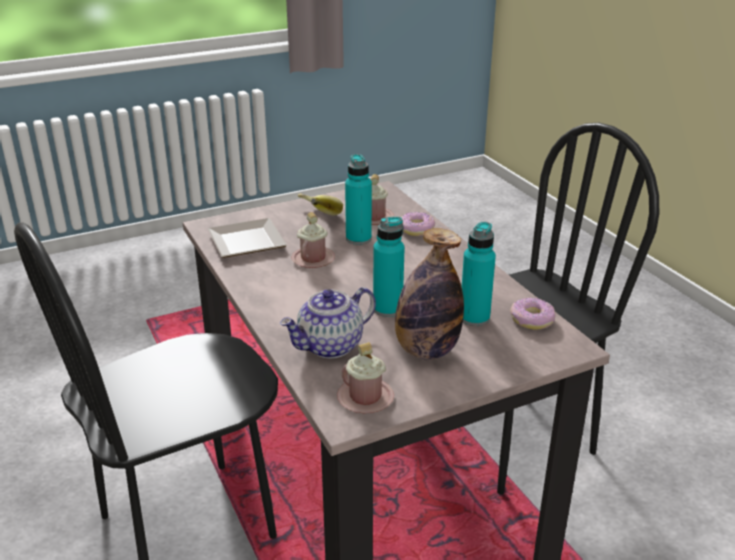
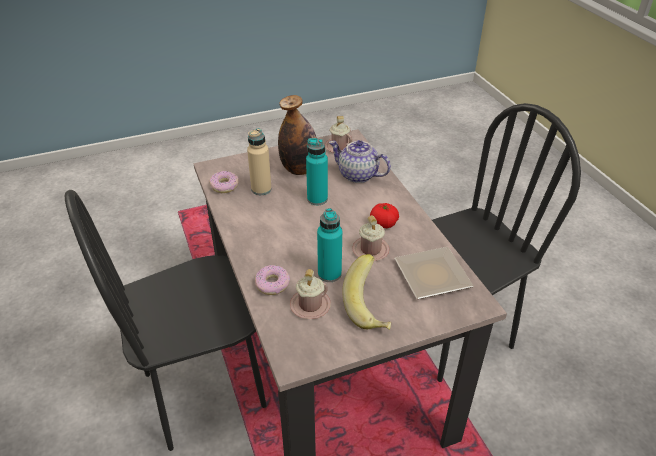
camera: 175 degrees left, 10 degrees up
(294, 285) = (383, 223): none -> tomato
(330, 346) = (357, 175): teapot -> teapot turned 120 degrees counterclockwise
(474, 318) = (261, 189): turquoise bottle -> beige bottle

